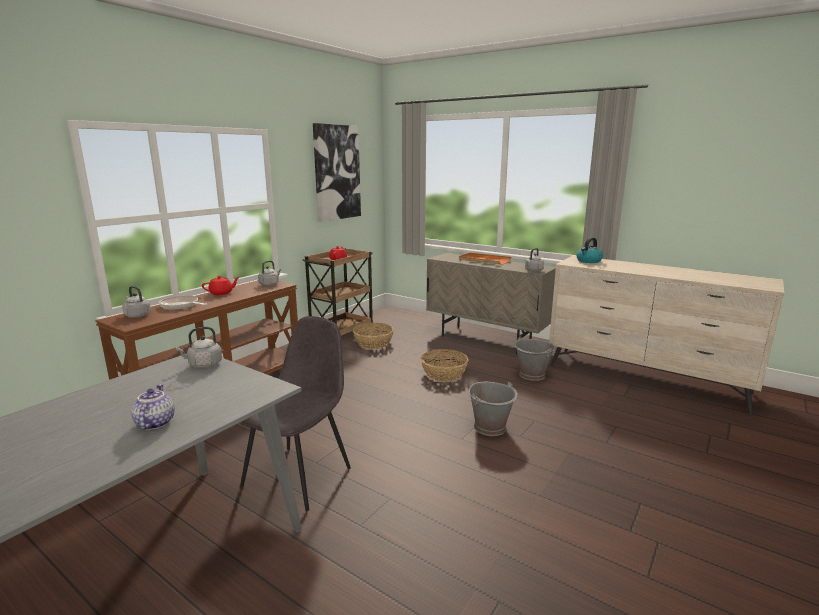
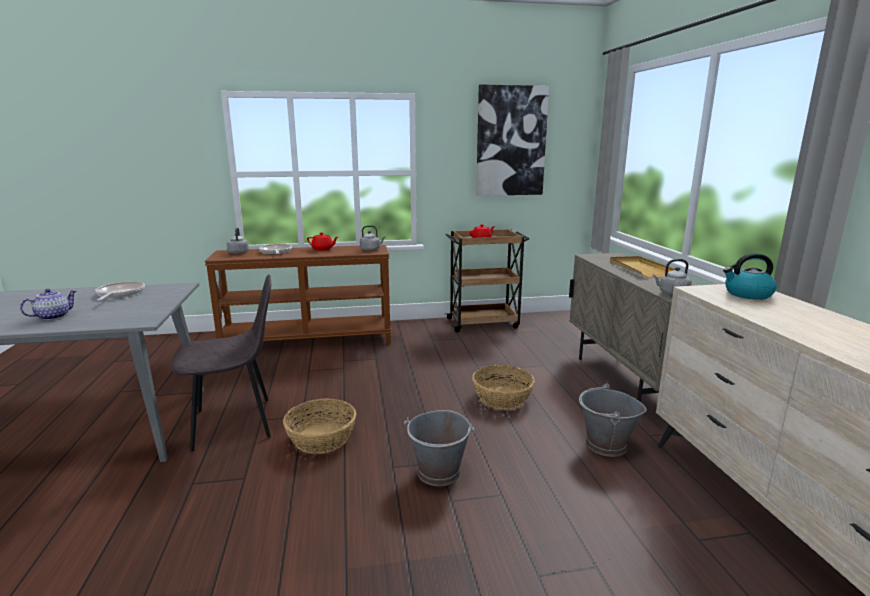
camera: 45 degrees right, 0 degrees up
(149, 383) = (119, 294): none -> frying pan
(203, 365) = (168, 293): grey kettle -> none
(373, 343) = (493, 342): basket -> basket (322, 438)
(484, 260) = (640, 269): orange tray -> beige tray

